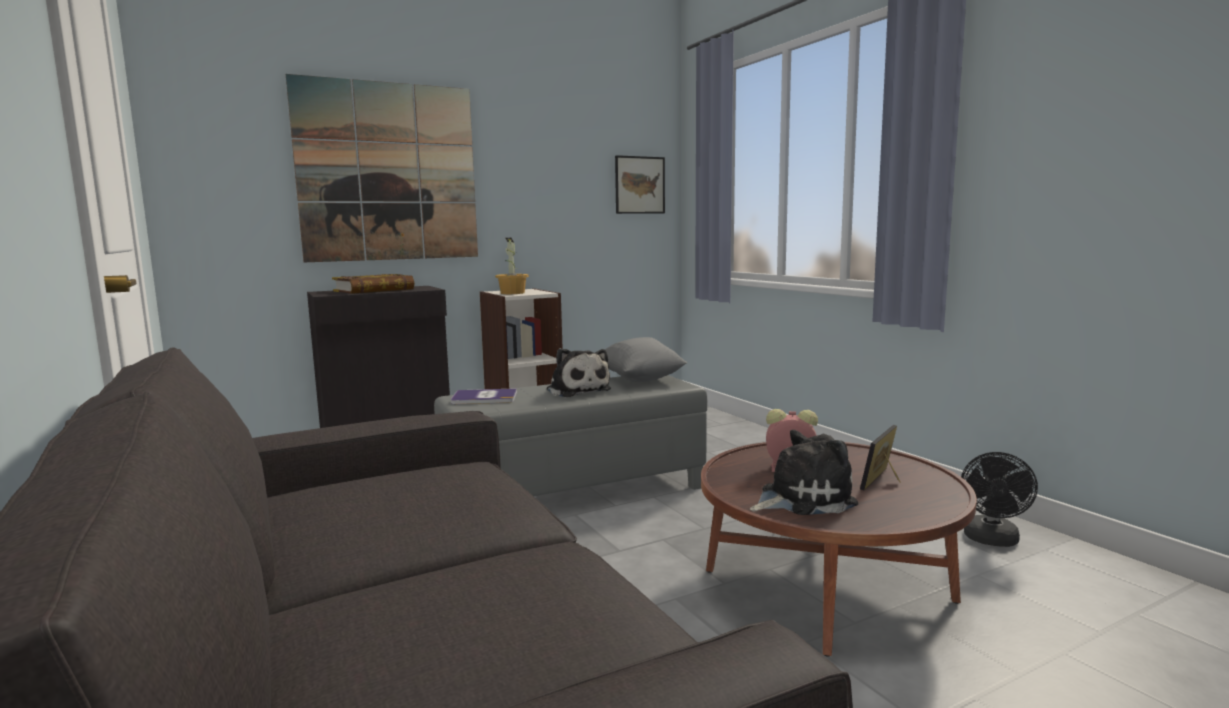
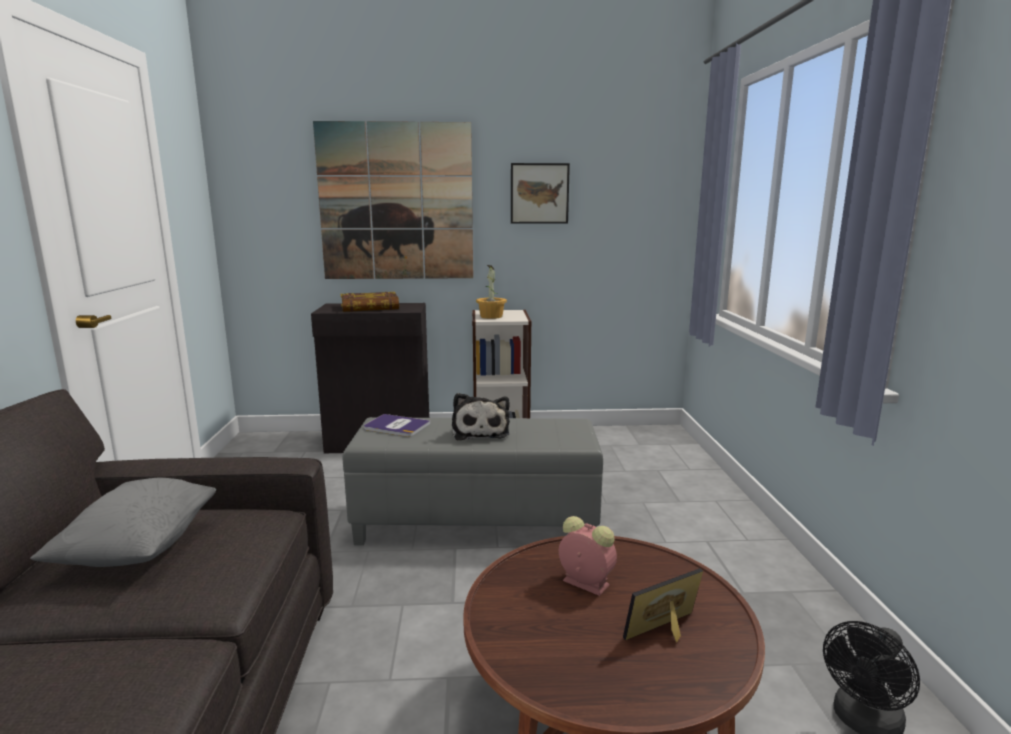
camera: 25 degrees right, 5 degrees up
(639, 185) = (647, 209): picture -> picture (539, 193)
(639, 379) = (553, 426): grey pillow -> grey pillow (139, 549)
(802, 499) = (545, 631): plush toy -> none

